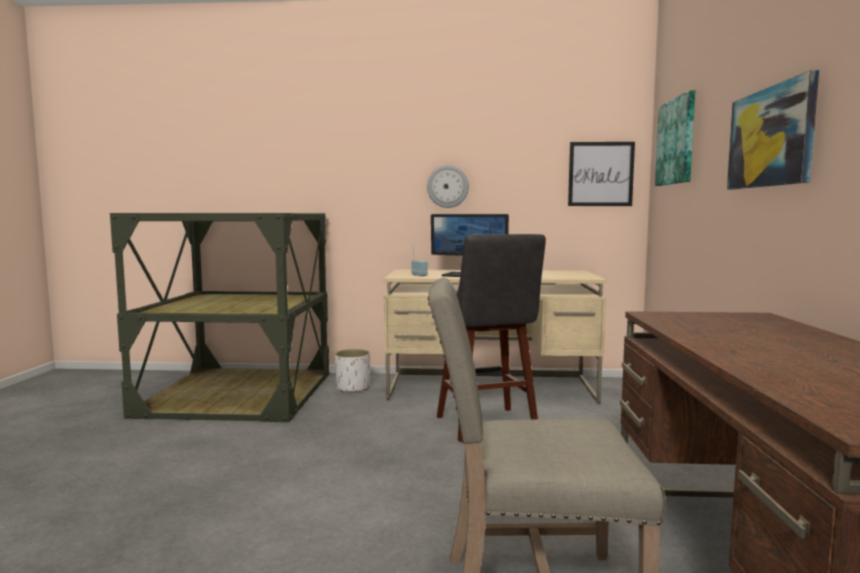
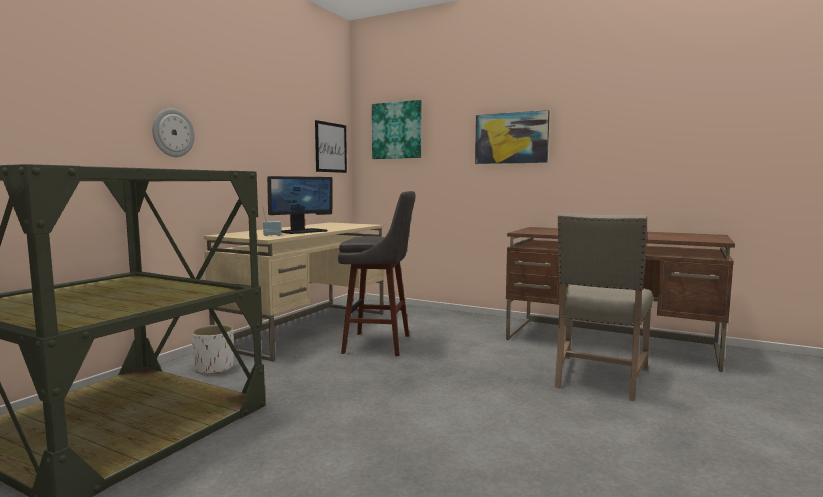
camera: 65 degrees left, 0 degrees up
(448, 186) = (241, 150): wall clock -> wall clock (173, 133)

